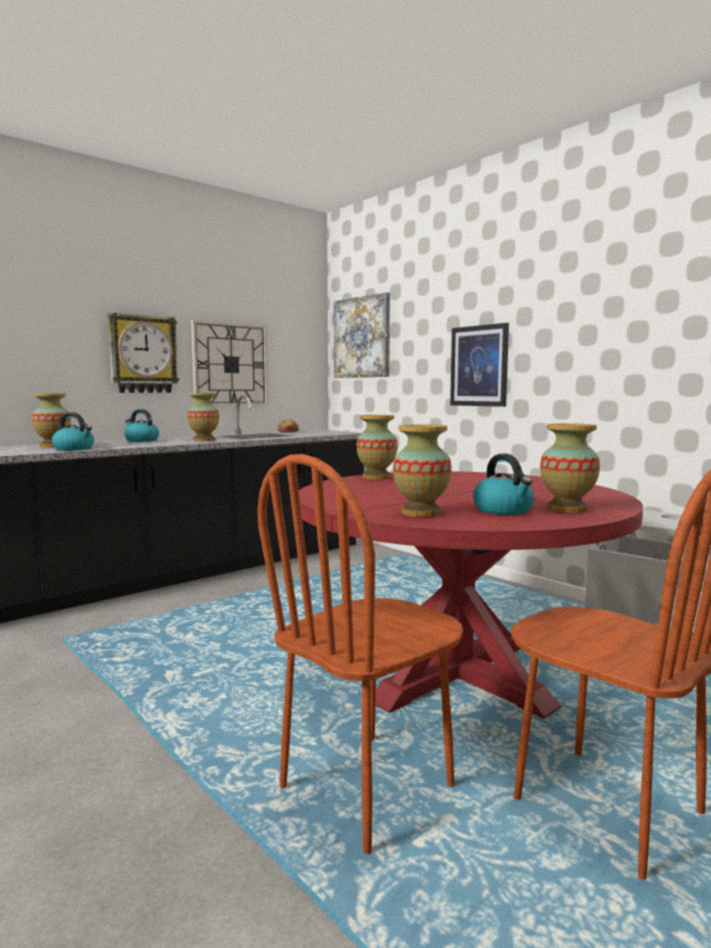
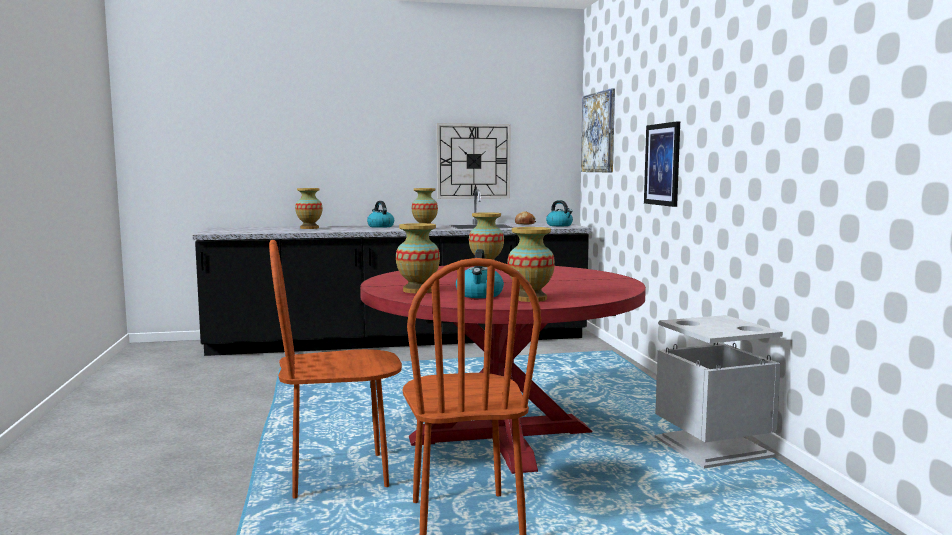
camera: 30 degrees right, 0 degrees up
(74, 449) = (314, 231): kettle -> kettle (559, 225)
(143, 354) = (393, 155): wall clock -> none

